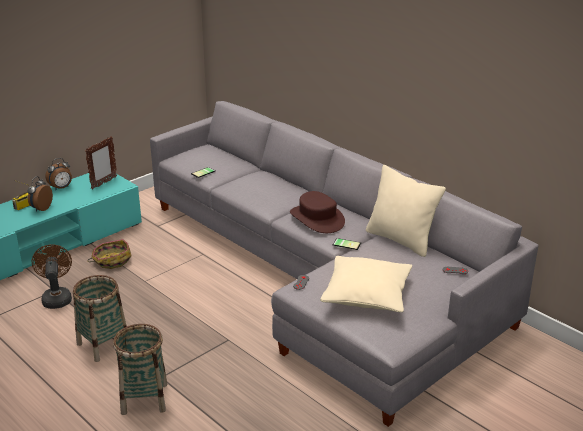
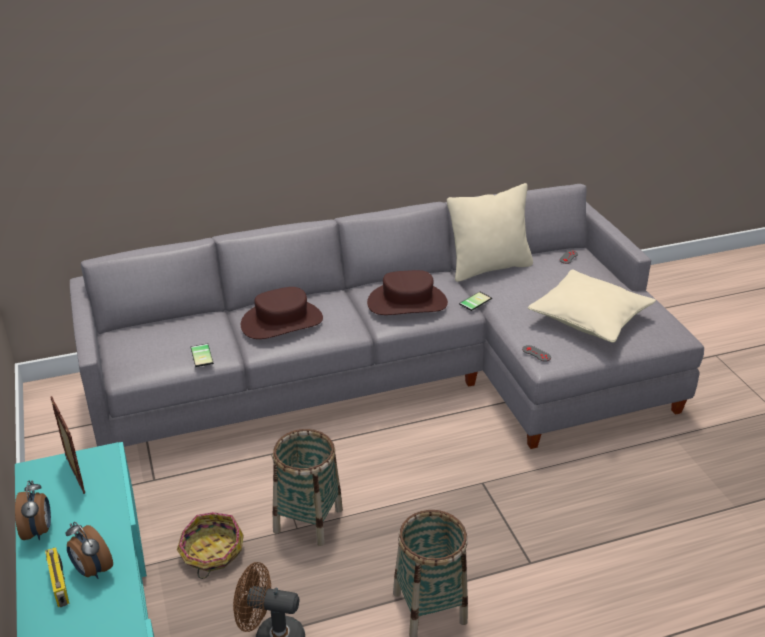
camera: 65 degrees left, 5 degrees up
(144, 398) = (567, 589): basket -> basket (308, 520)
(256, 184) = (282, 321): none -> brown hat

